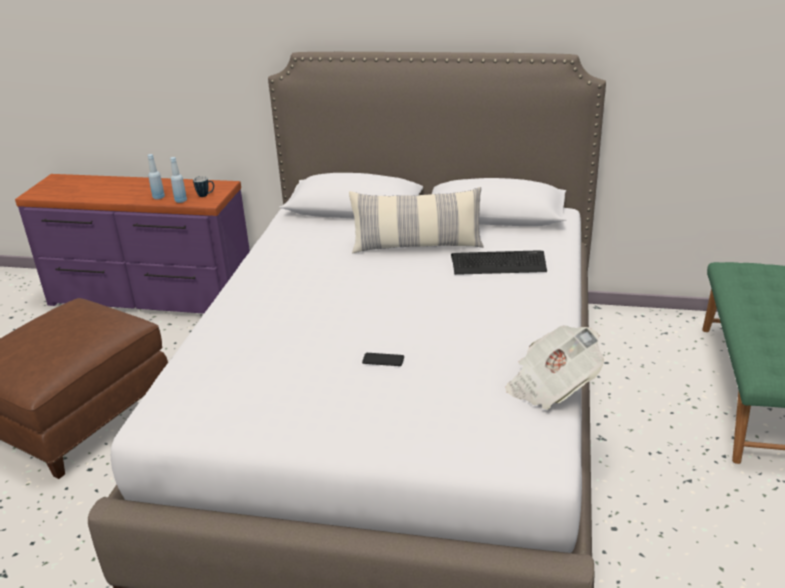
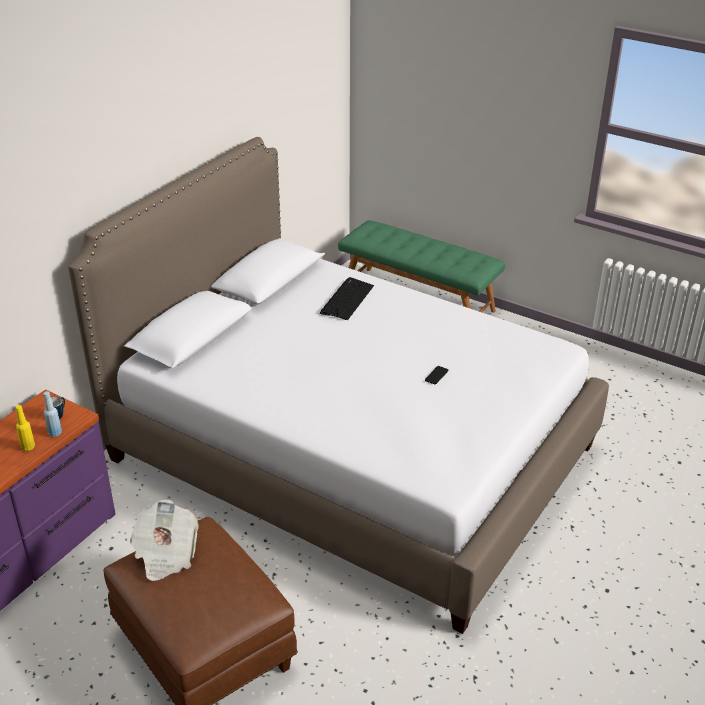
camera: 70 degrees left, 5 degrees up
(158, 197) = (28, 447): blue bottle -> yellow bottle
(417, 246) = (290, 324): pillow -> none
(551, 386) = (501, 324): newspaper -> newspaper (165, 554)

